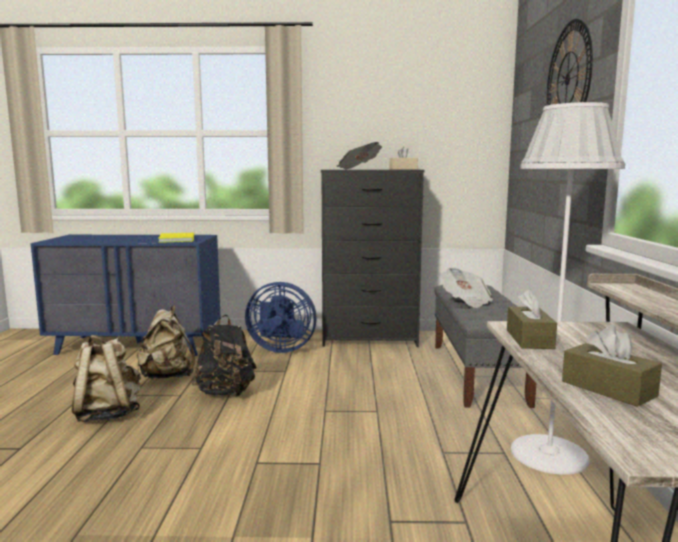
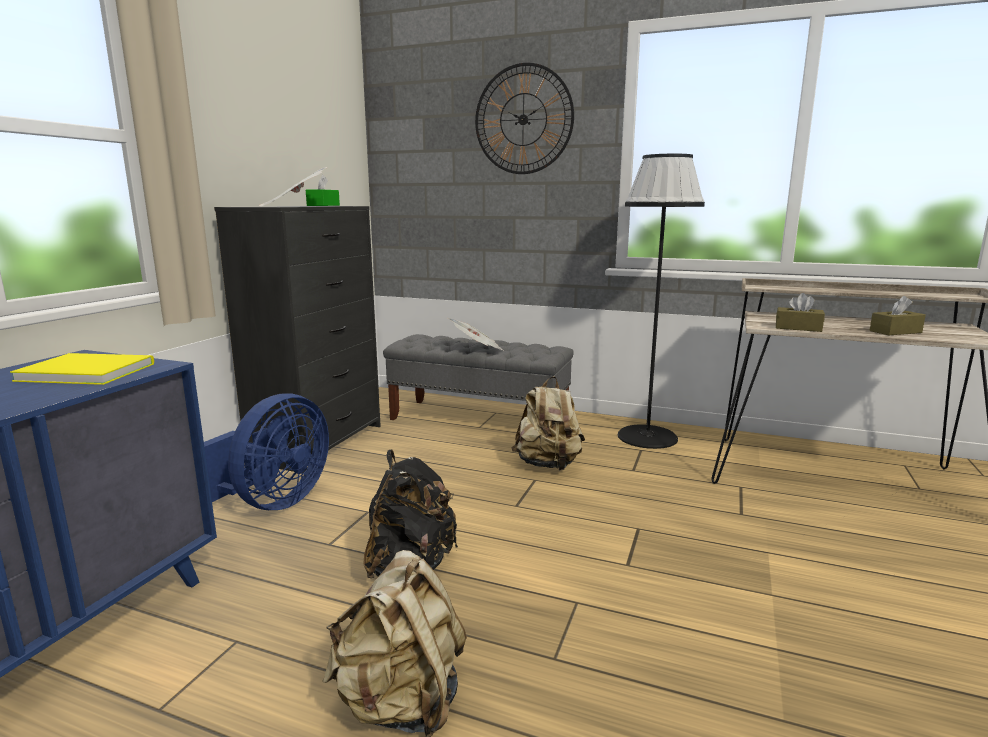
camera: 70 degrees left, 5 degrees up
(167, 376) = (273, 622): beige backpack -> beige backpack (548, 465)
(403, 169) = (323, 205): beige tissue box -> green tissue box
(549, 454) = (647, 437): white floor lamp -> black floor lamp

